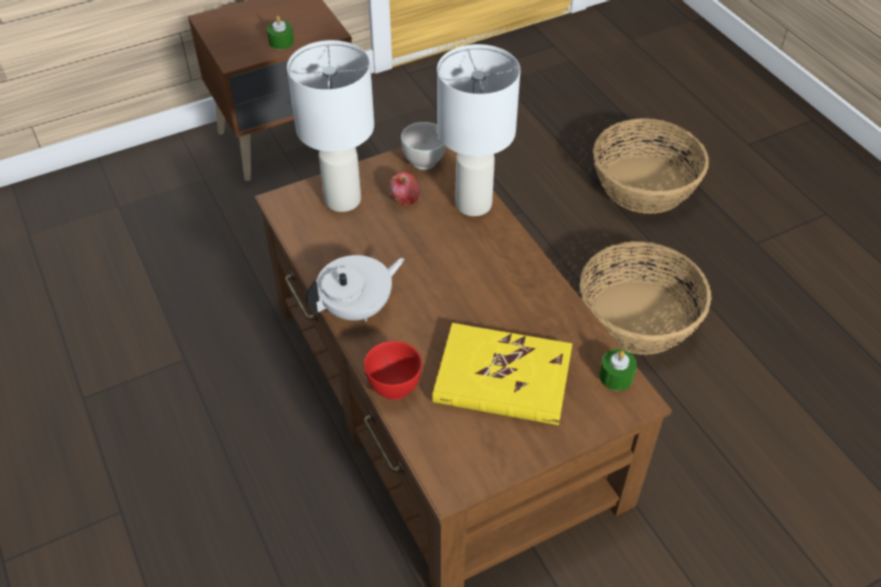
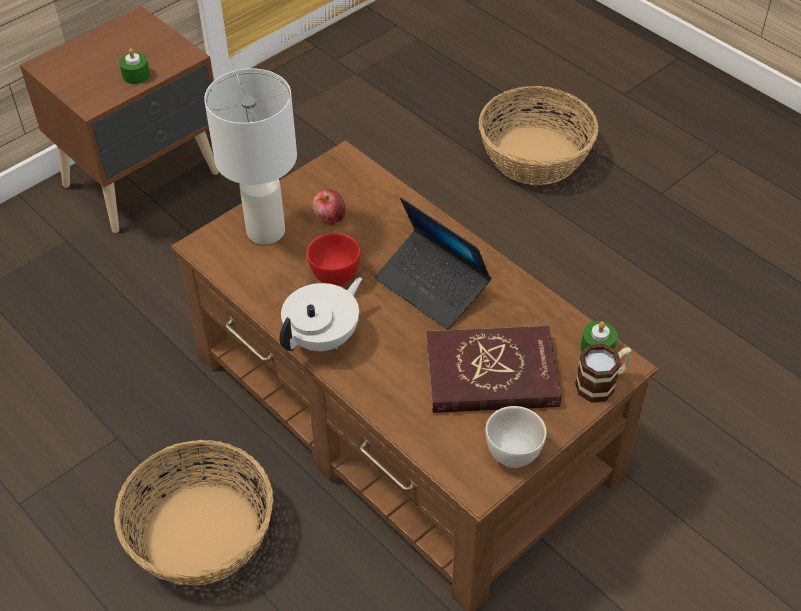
camera: 15 degrees left, 0 degrees up
(394, 387) = (389, 407): red bowl -> red bowl (335, 277)
(424, 161) = (335, 175): white bowl -> white bowl (513, 454)
(472, 203) = (399, 208): white table lamp -> none
(476, 282) = (432, 286): none -> laptop
(503, 378) = (491, 374): yellow book -> red book
(609, 412) = (602, 383): none -> mug
(637, 317) = (569, 291): basket -> basket (200, 534)

